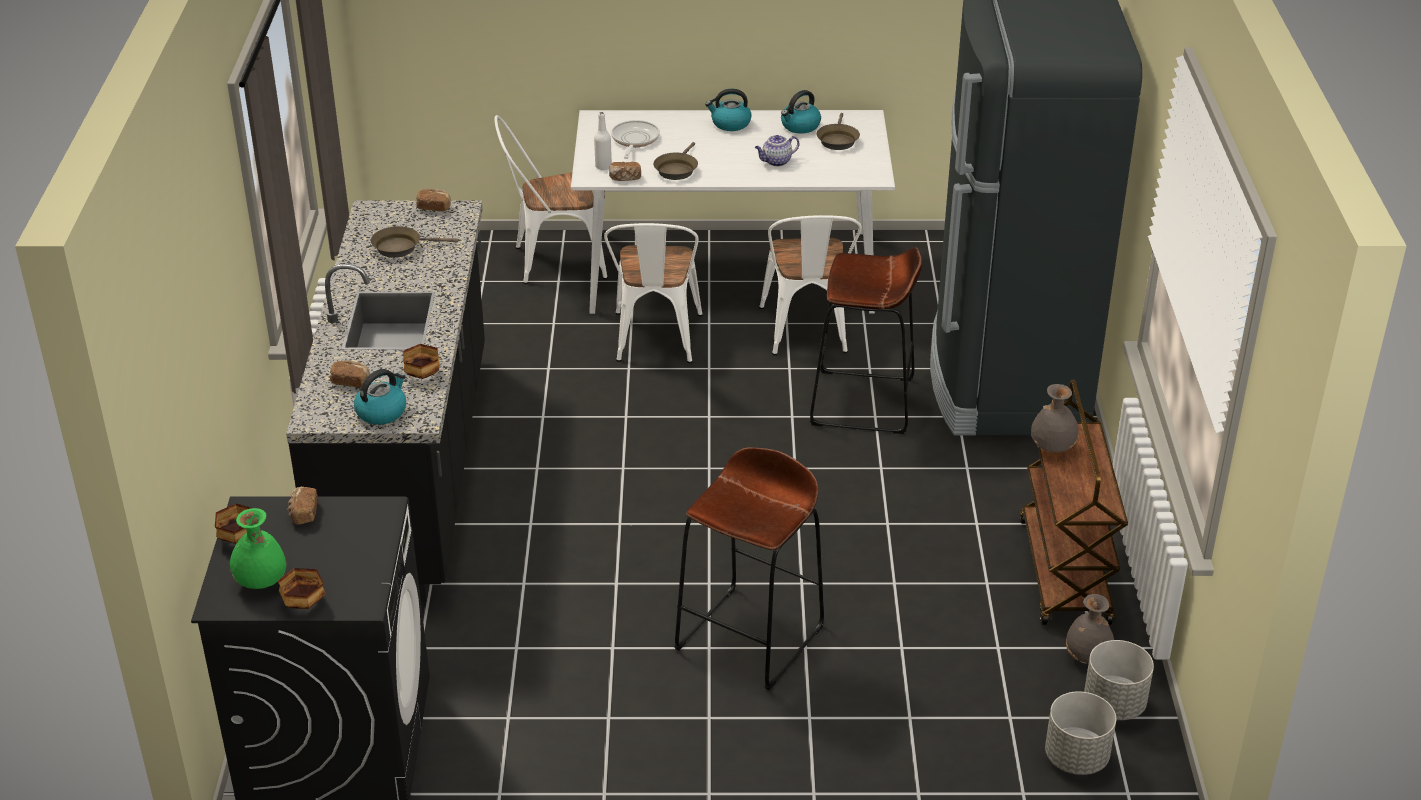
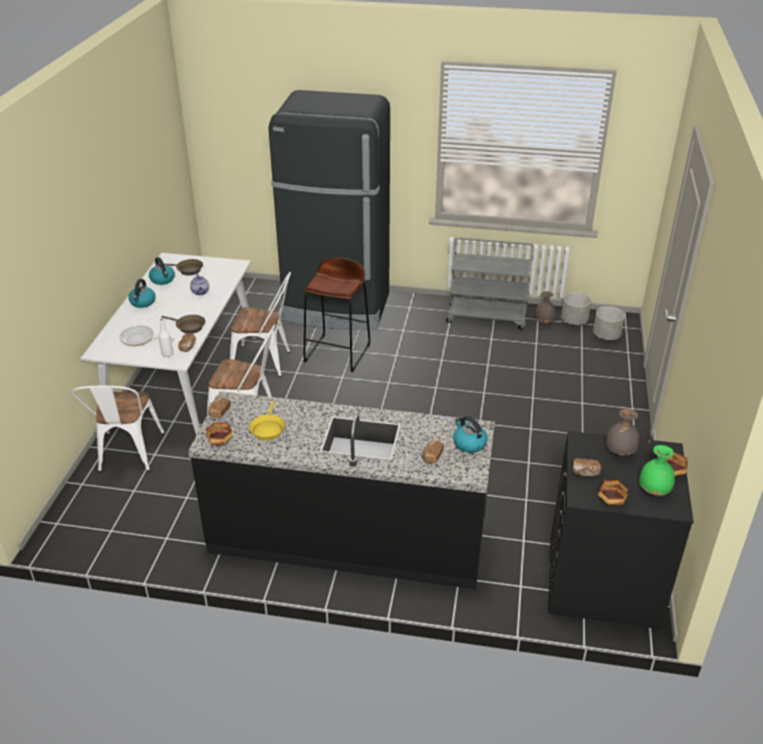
camera: 80 degrees left, 0 degrees up
(401, 247) = (267, 429): brown frying pan -> yellow frying pan
(422, 375) = (430, 425): bowl -> bowl (221, 442)
(750, 637) = (524, 414): brown stool -> none
(1052, 447) = (474, 267): grey vase -> grey vase (619, 452)
(1065, 573) = (487, 317): brown cart -> grey cart

